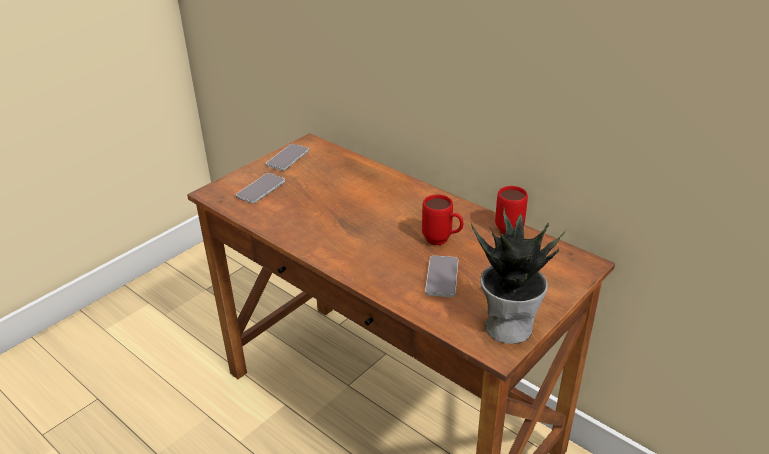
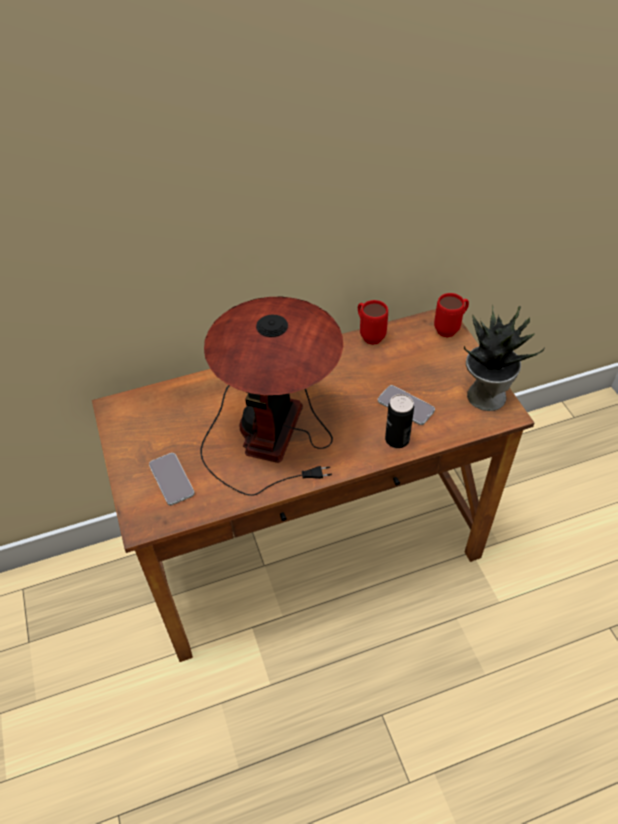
camera: 60 degrees left, 15 degrees up
(288, 158) = (129, 436): phone -> none
(346, 214) = (271, 429): none -> table lamp
(394, 285) = (397, 439): none -> can
(442, 241) = (358, 384): red mug -> red mug (450, 329)

